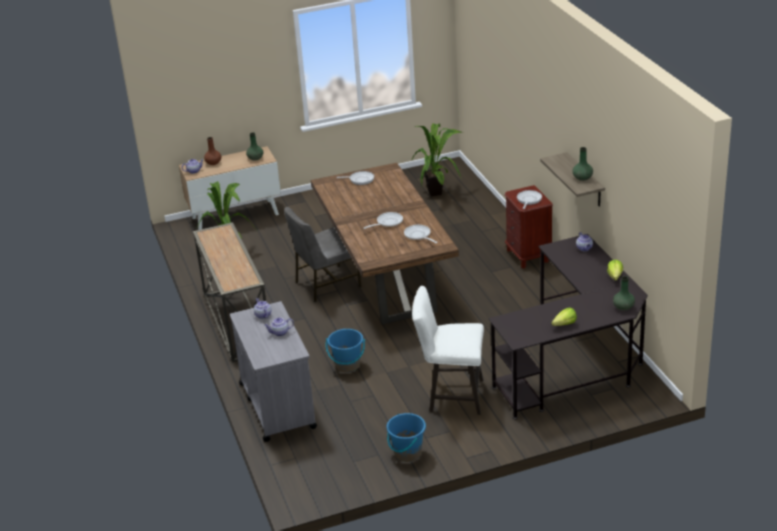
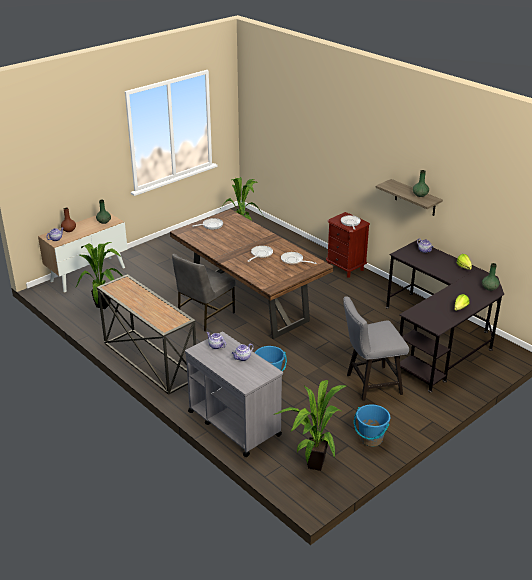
camera: 25 degrees left, 0 degrees up
(326, 464) = (312, 464): none -> potted plant
(451, 396) = (369, 384): white stool -> grey chair

